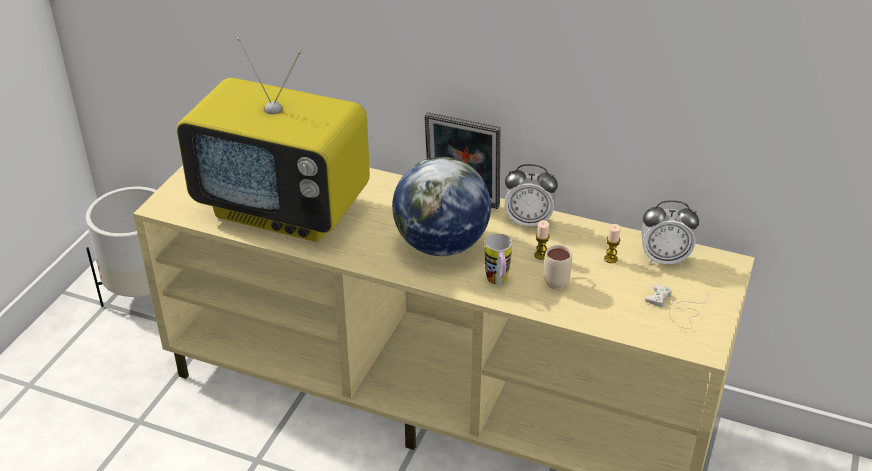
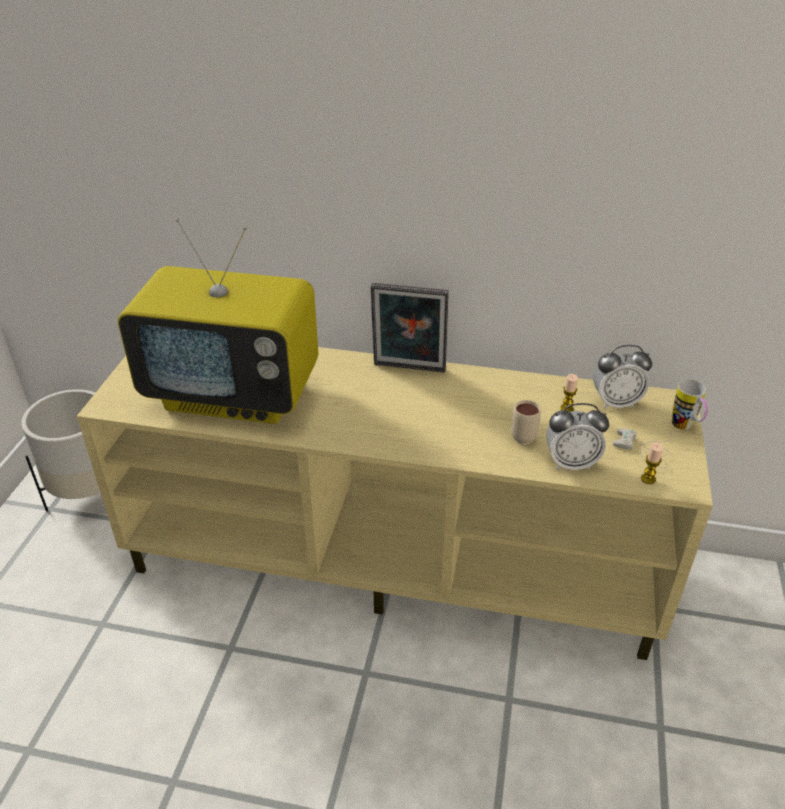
camera: 10 degrees left, 0 degrees up
(440, 245) = (400, 413): globe -> none
(498, 282) = (467, 444): mug -> mug (685, 428)
(528, 221) = (477, 381): alarm clock -> alarm clock (571, 463)
(541, 255) = (500, 412): candle -> candle (648, 479)

